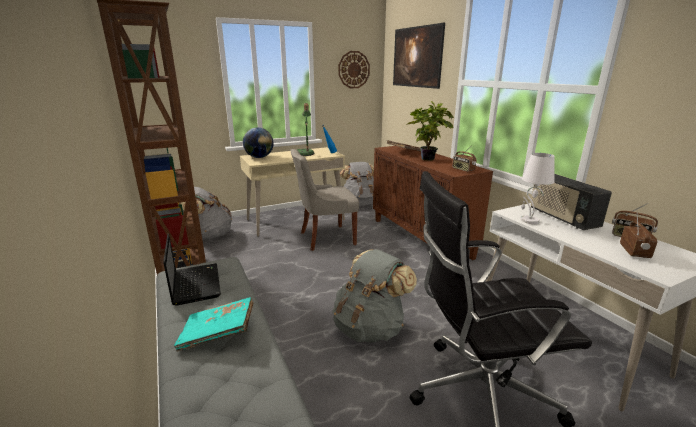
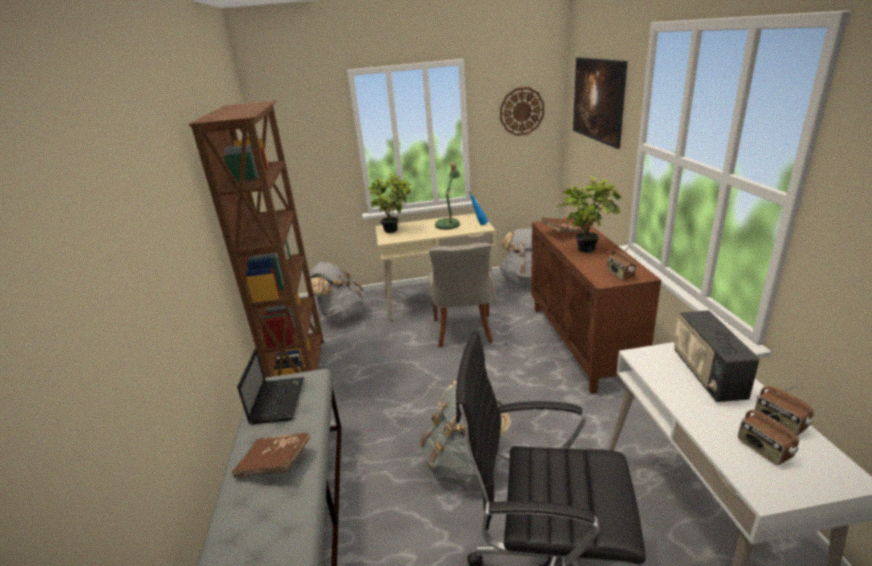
camera: 20 degrees right, 5 degrees up
(218, 333) = (275, 464): turquoise book -> brown book
(259, 157) = (394, 230): globe -> potted plant
(325, 238) = (463, 331): grey chair -> grey chair turned 90 degrees counterclockwise
(529, 220) = (655, 373): white table lamp -> none
(635, 252) = (763, 450): radio -> radio turned 120 degrees clockwise

